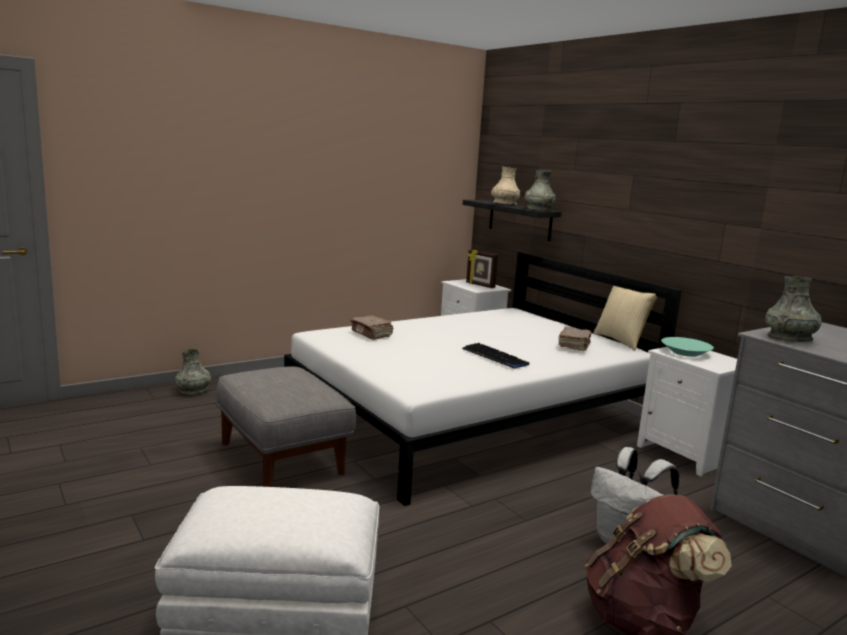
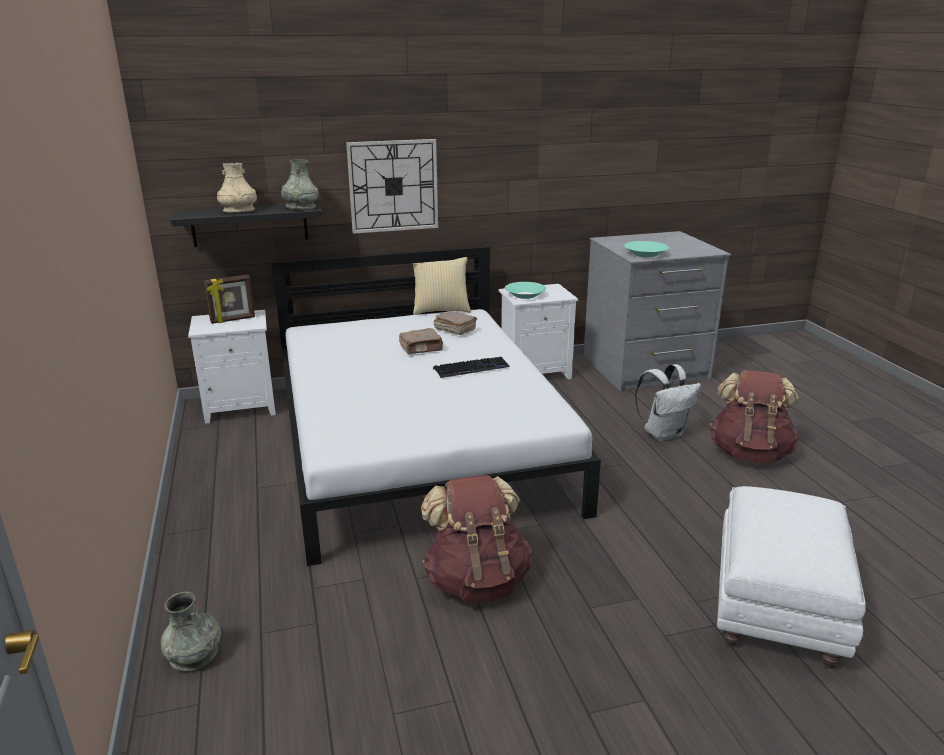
camera: 70 degrees left, 10 degrees up
(282, 459) = (477, 581): grey ottoman -> brown backpack
(371, 334) = (358, 417): brown book -> brown book (421, 349)
(615, 207) = (393, 186): none -> wall clock
(789, 338) = (645, 254): grey vase -> turquoise bowl

